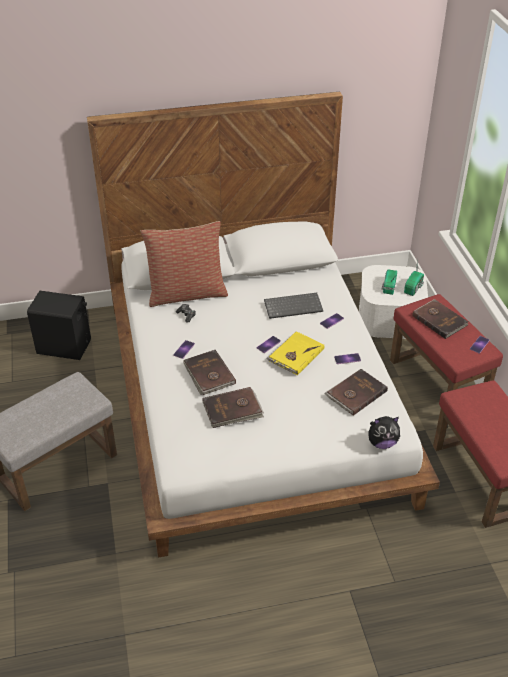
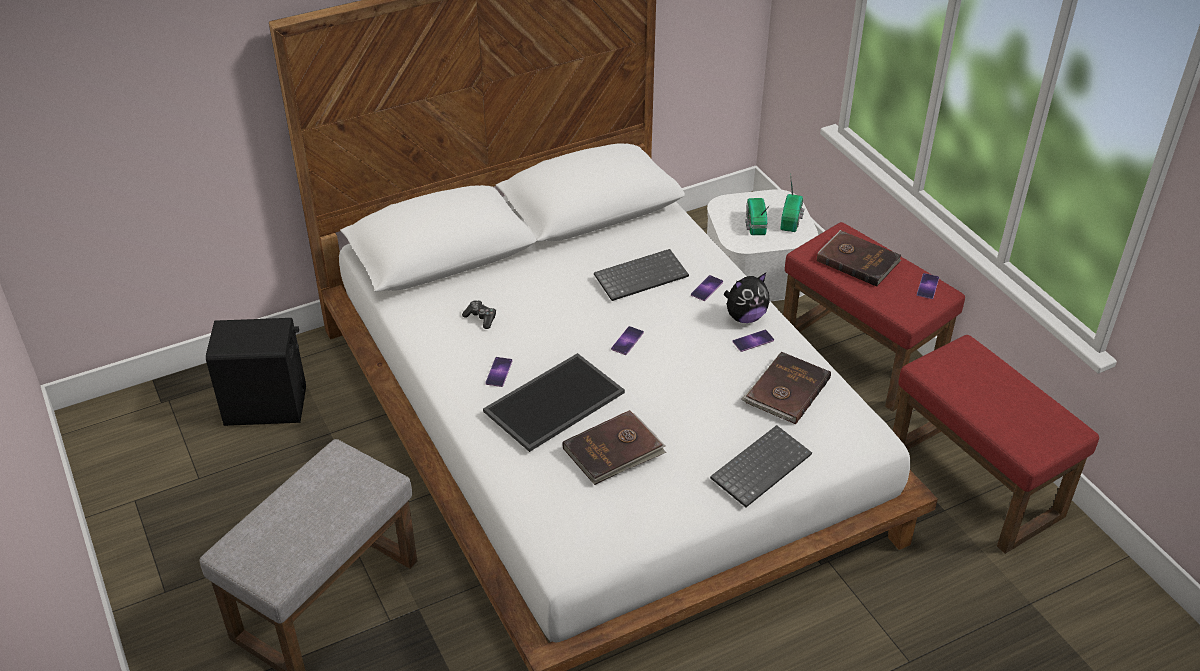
camera: 15 degrees left, 0 degrees up
(187, 293) = (468, 284): pillow -> none
(208, 374) = (554, 404): brown book -> tray
(295, 355) = (674, 349): yellow book -> none
(320, 437) = (760, 466): none -> keyboard
(382, 443) = (852, 457): plush toy -> plush toy (745, 317)

